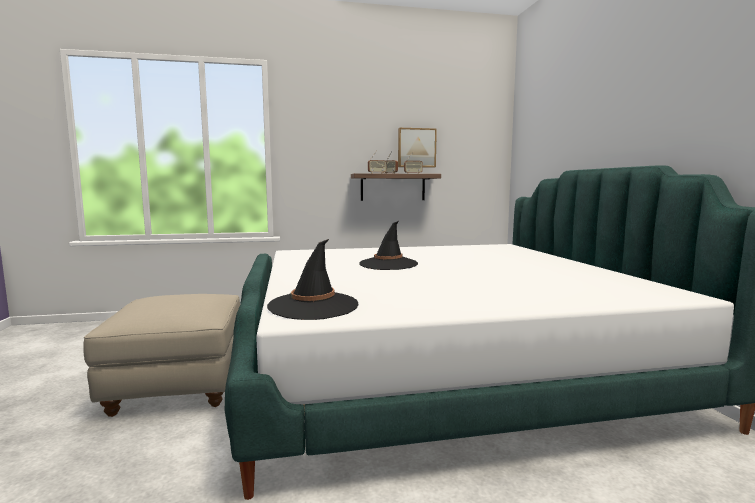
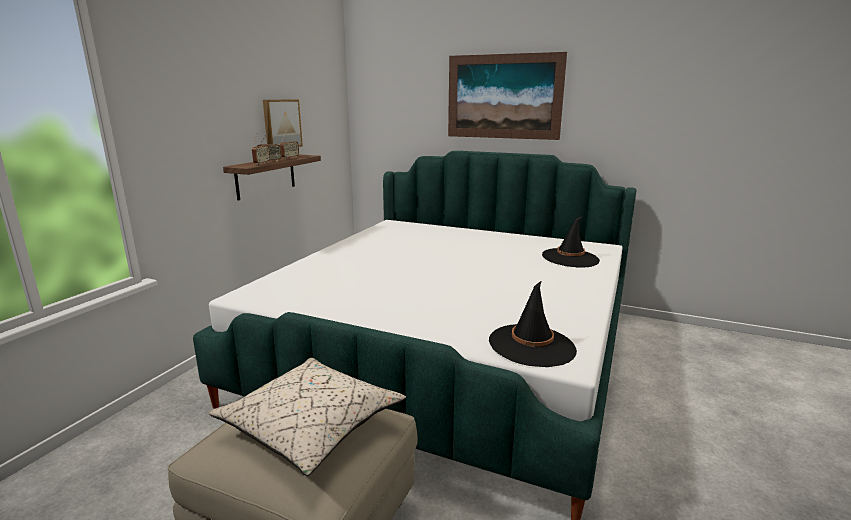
camera: 55 degrees left, 10 degrees up
(175, 303) = (311, 425): none -> beige pillow
(388, 264) = (402, 278): black hat -> black hat (570, 258)
(623, 100) = (503, 97): none -> picture

